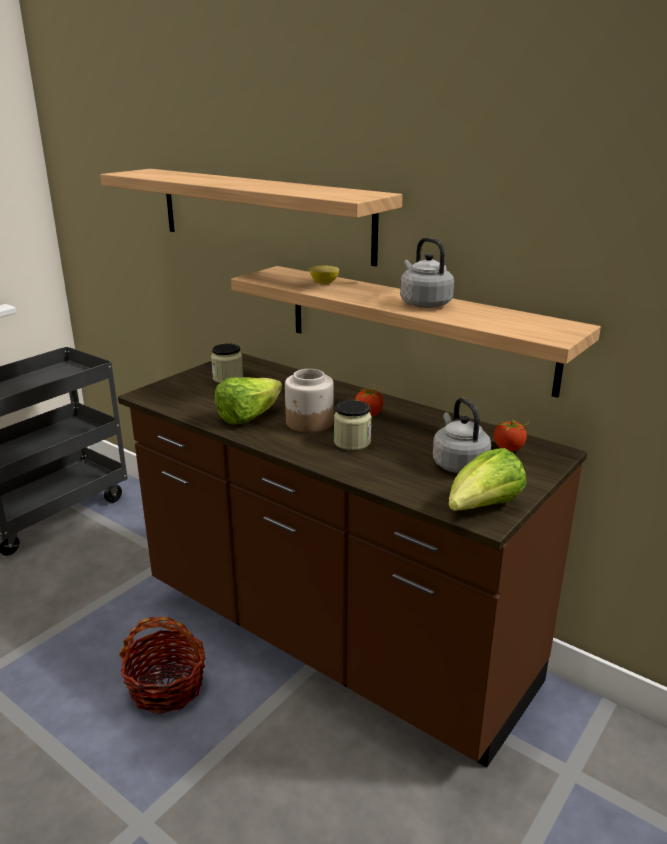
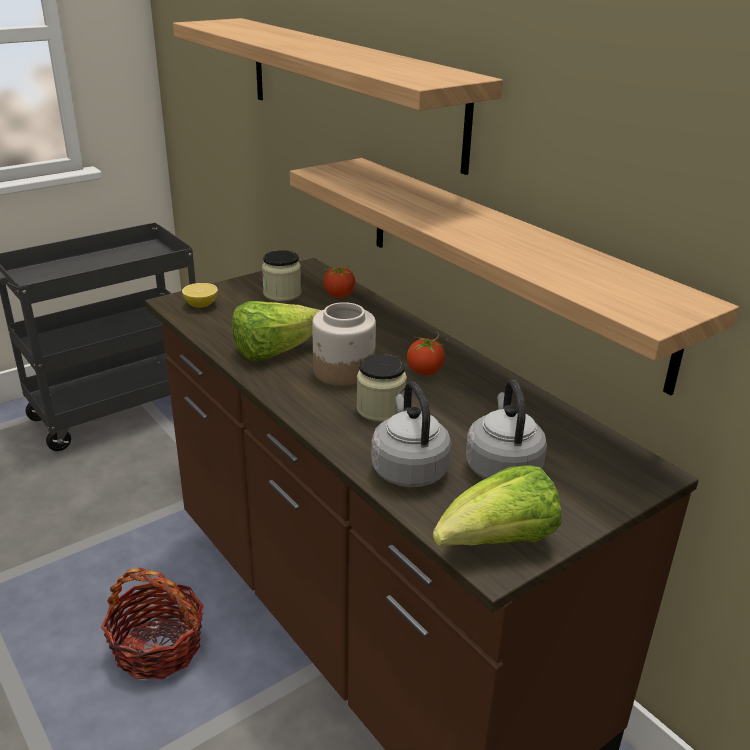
camera: 15 degrees right, 5 degrees up
(324, 282) = (398, 189): lemon -> lemon (201, 305)
(423, 303) = (504, 236): grey kettle -> grey kettle (408, 468)
(509, 448) = (585, 454): tomato -> tomato (339, 295)

